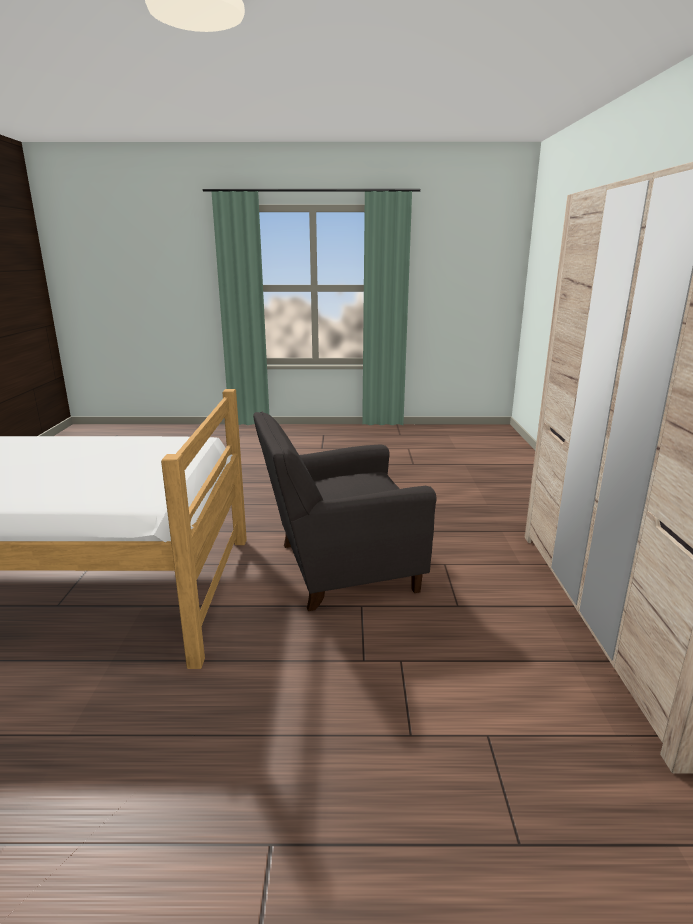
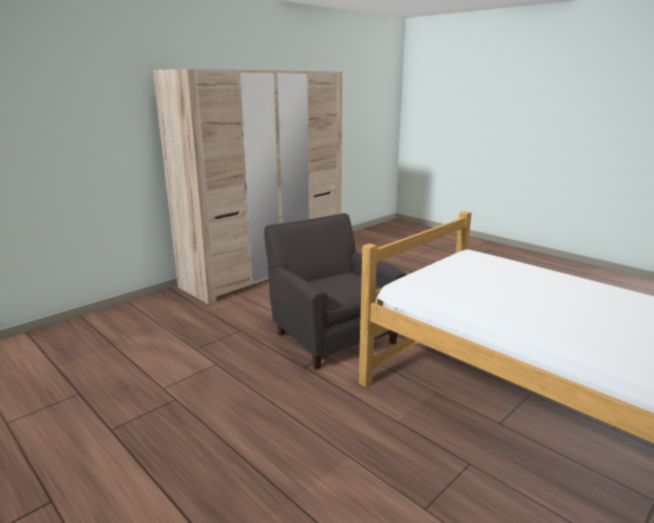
camera: 135 degrees left, 0 degrees up
(338, 568) = (331, 335): grey armchair -> grey armchair turned 150 degrees counterclockwise

